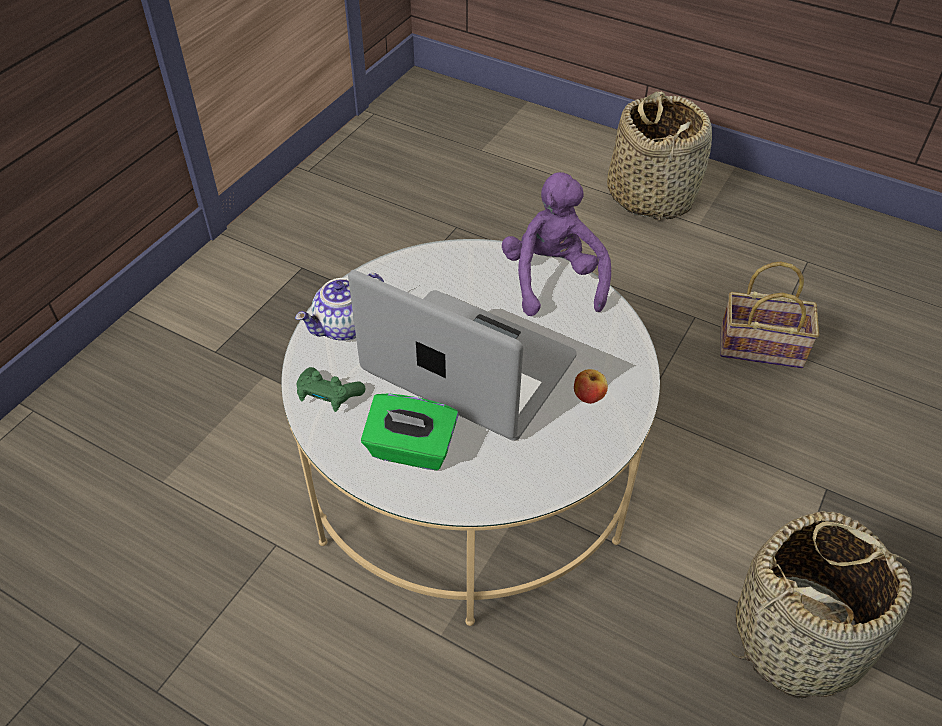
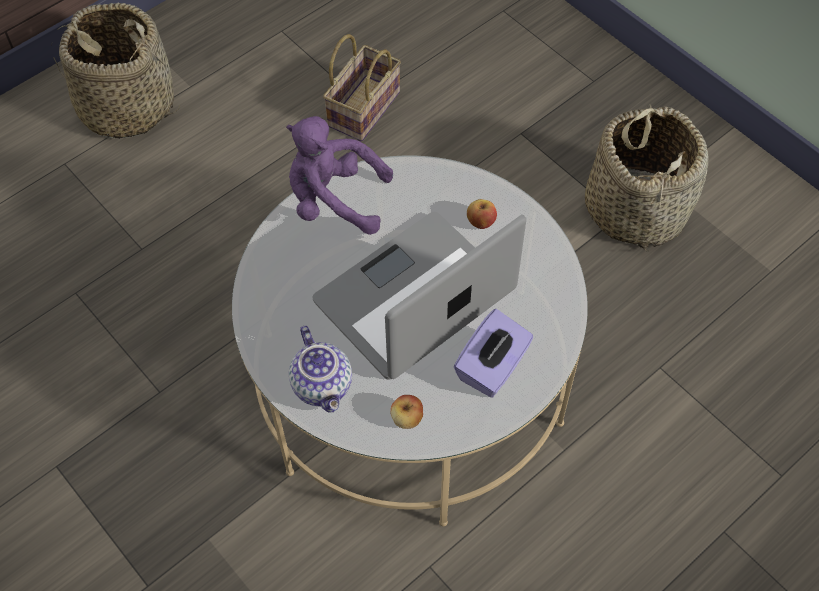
camera: 70 degrees left, 10 degrees up
(328, 396) = (407, 418): green game controller -> apple
(411, 449) = (492, 367): green tissue box -> purple tissue box

